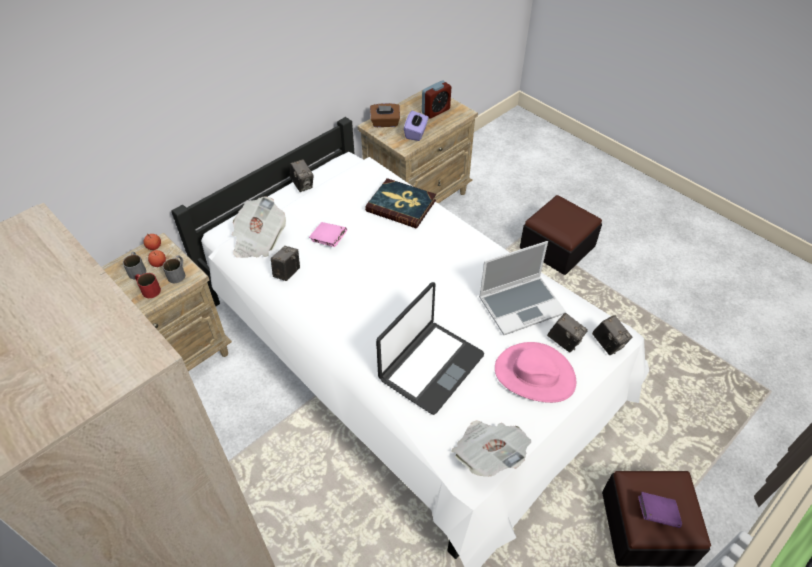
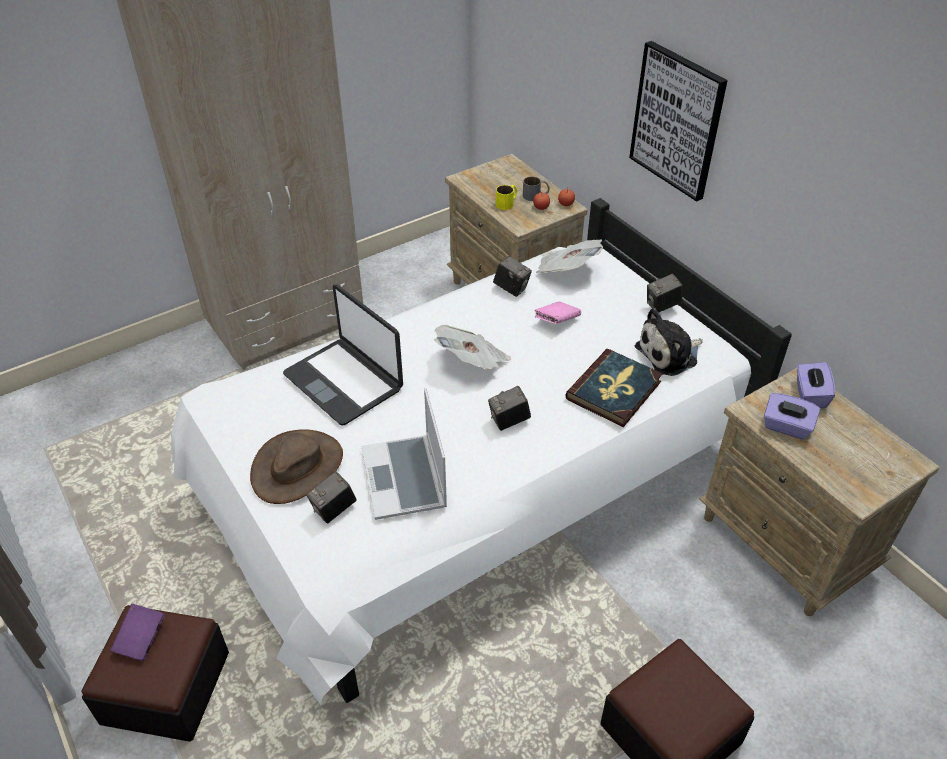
camera: 100 degrees right, 5 degrees down
(148, 289) = (507, 203): red mug -> yellow mug
(178, 273) = (525, 219): grey mug -> none
(204, 86) = (677, 121): none -> picture
(357, 181) = (669, 355): none -> plush toy
(385, 123) = (810, 395): brown tissue box -> purple tissue box
(435, 111) = (854, 460): alarm clock -> none
(488, 454) = (223, 408): newspaper -> newspaper (473, 362)
(534, 375) = (297, 467): pink hat -> brown hat
(608, 344) = (313, 557): camera -> camera (509, 421)

